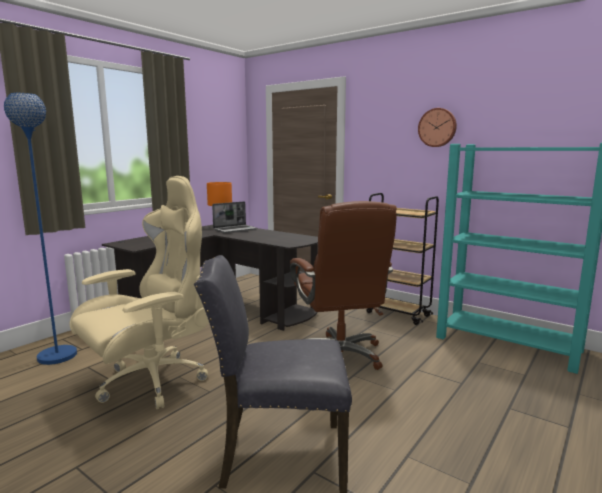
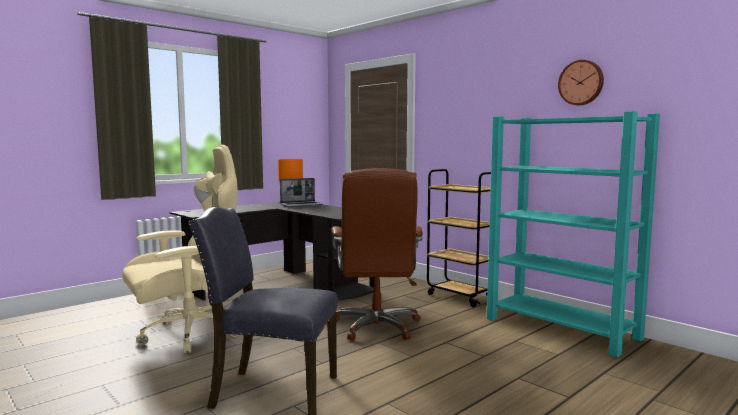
camera: 10 degrees right, 5 degrees down
(57, 356) = (118, 311): blue floor lamp -> none
(437, 127) = (497, 101): wall clock -> wall clock (581, 83)

